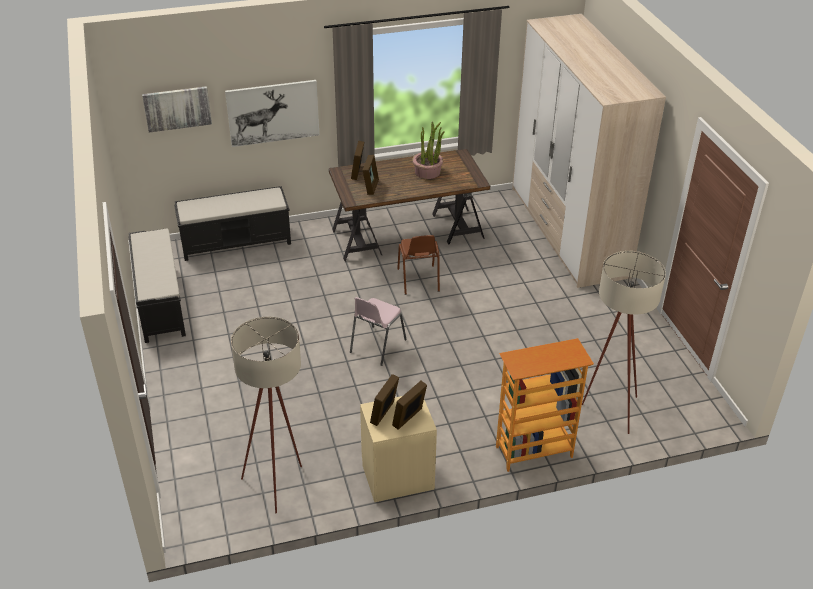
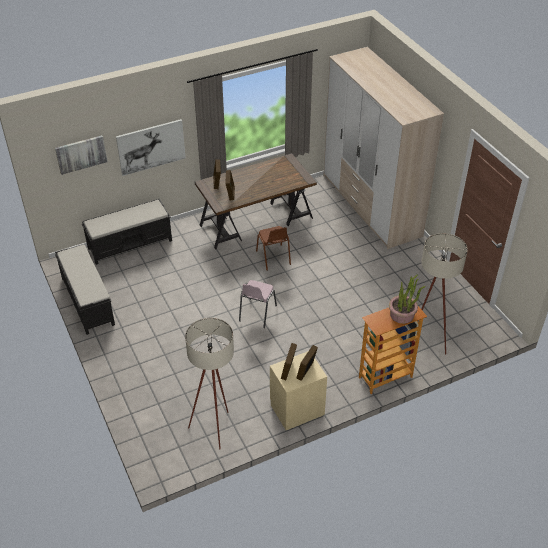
camera: 10 degrees left, 5 degrees up
(427, 172) = (268, 176): potted plant -> potted plant (402, 315)

